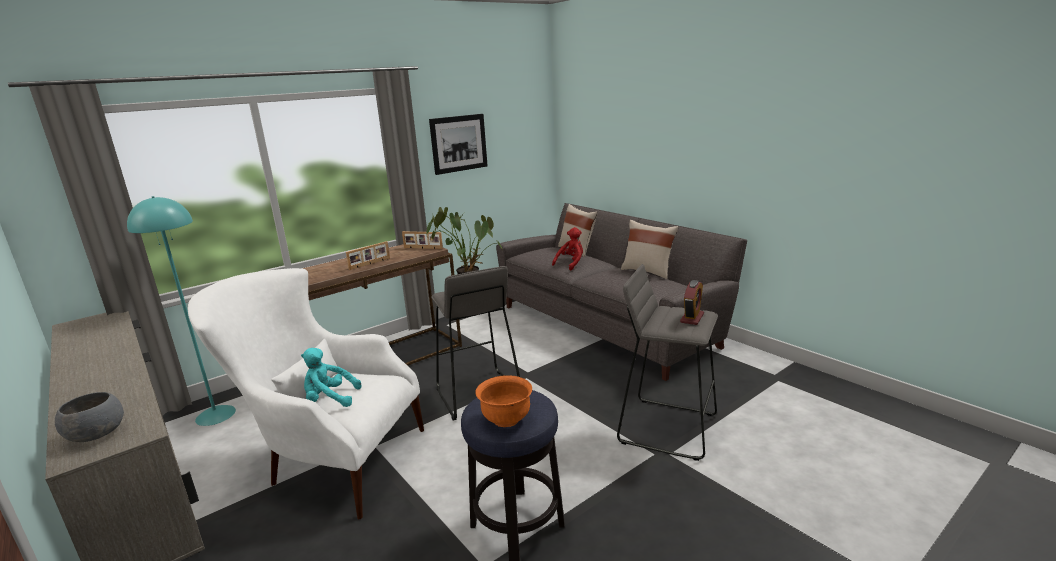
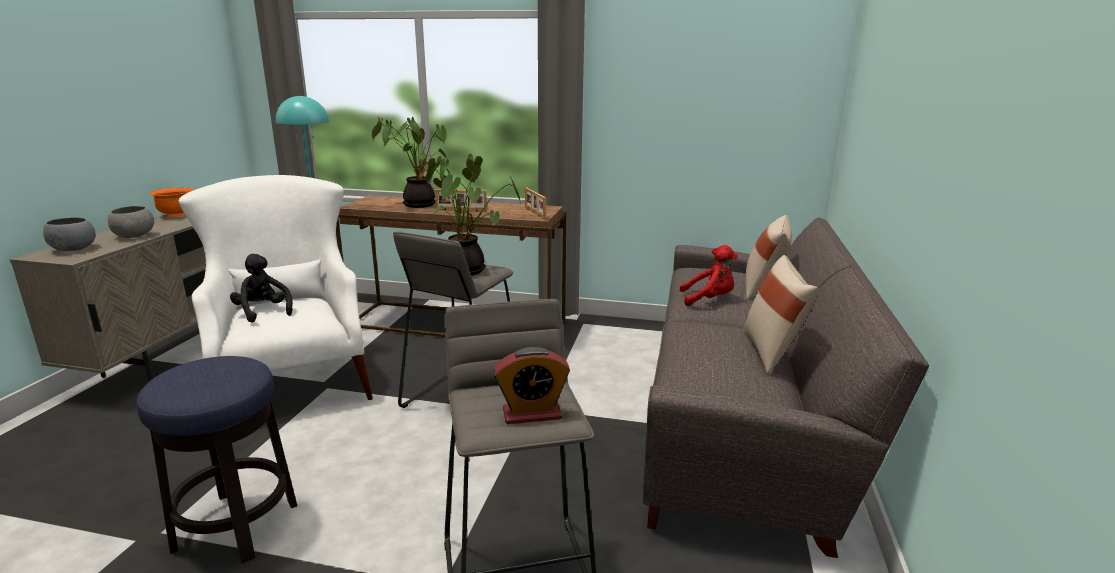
camera: 50 degrees right, 0 degrees up
(118, 398) = (133, 236): none -> grey bowl
(318, 272) = (418, 204): none -> potted plant
(330, 399) = (263, 312): turquoise plush toy -> black plush toy
(459, 143) = (657, 94): picture -> none
(506, 419) = (175, 383): orange bowl -> orange bowl (177, 215)

